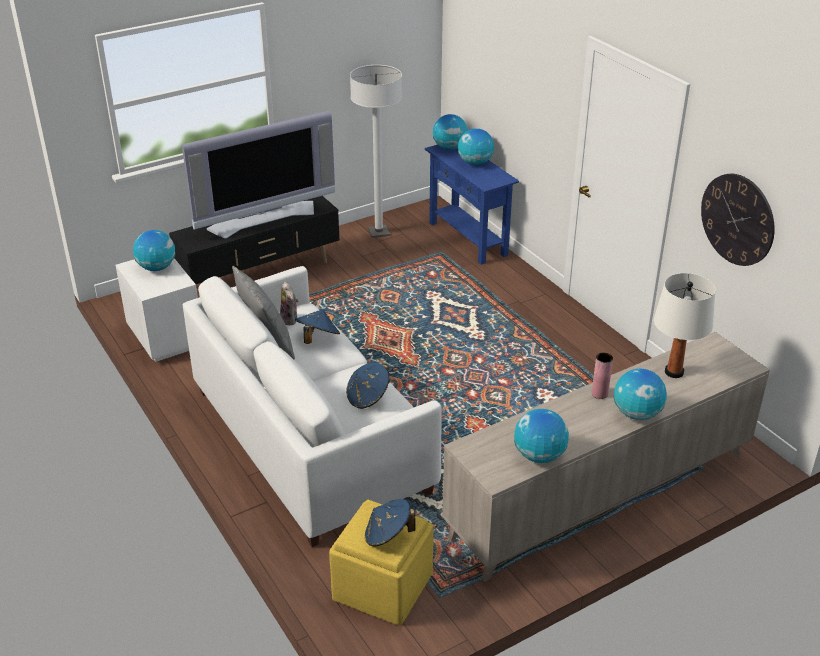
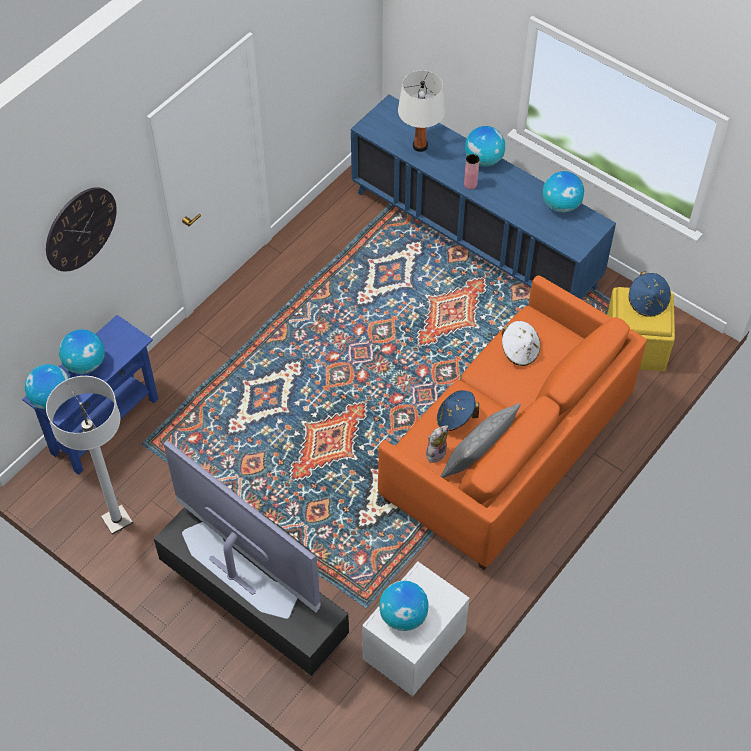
camera: 110 degrees left, 20 degrees up
(310, 441) = (507, 450): white sofa -> orange sofa
(368, 397) = (519, 351): blue hat -> white hat
(601, 496) = (474, 238): beige cabinet -> blue cabinet
(737, 219) = (313, 61): wall clock -> wall clock (80, 229)

